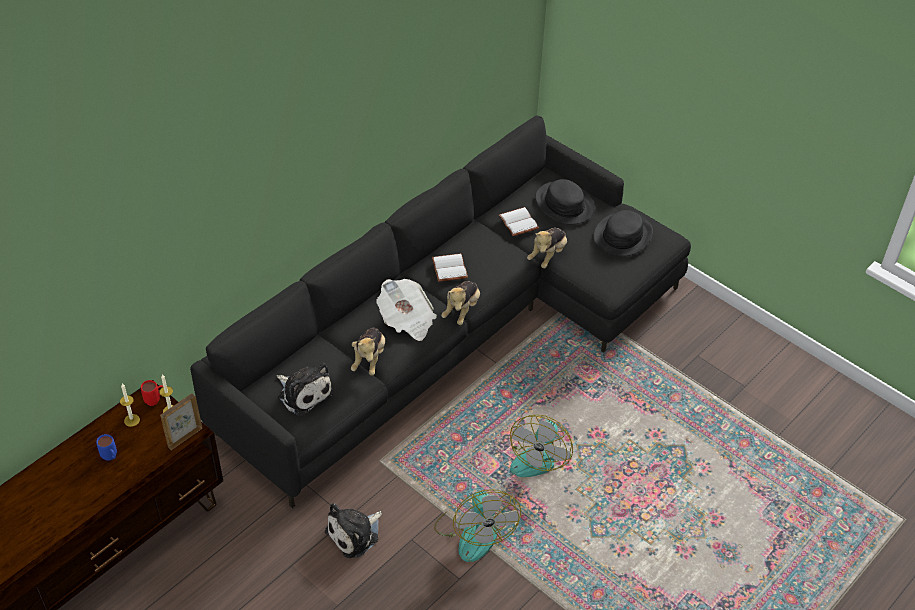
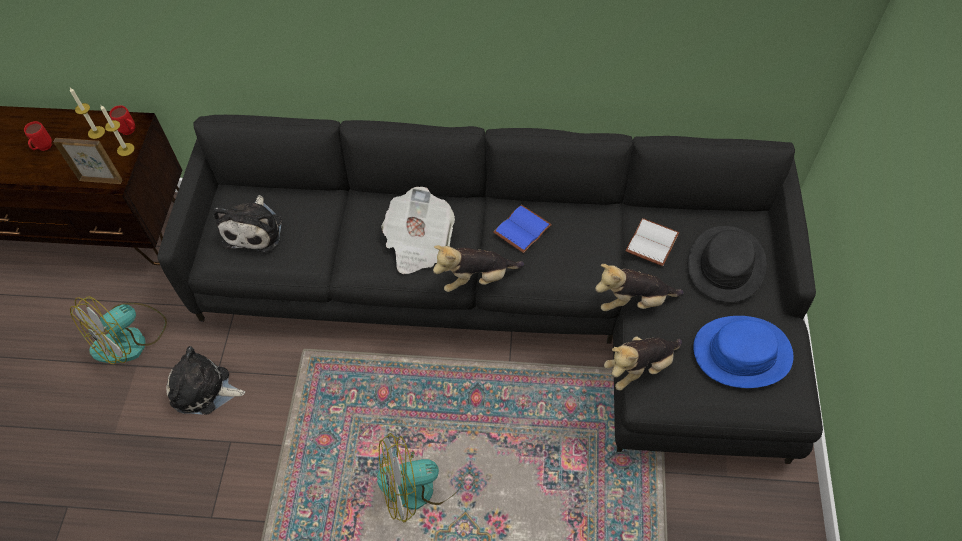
camera: 55 degrees right, 10 degrees up
(111, 458) = (43, 149): blue mug -> red mug
(369, 359) = (339, 248): plush toy -> plush toy (639, 368)
(448, 268) = (522, 228): white book -> blue book
(474, 531) = (279, 491): fan -> fan (130, 338)
(622, 235) = (742, 352): black hat -> blue hat

